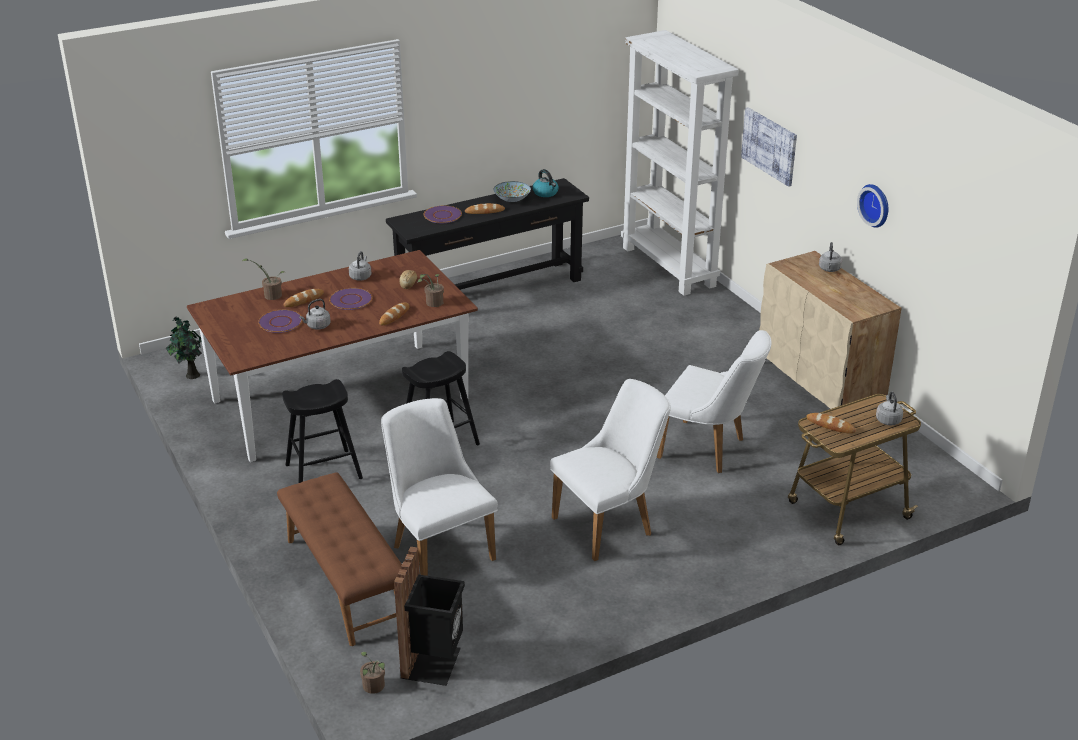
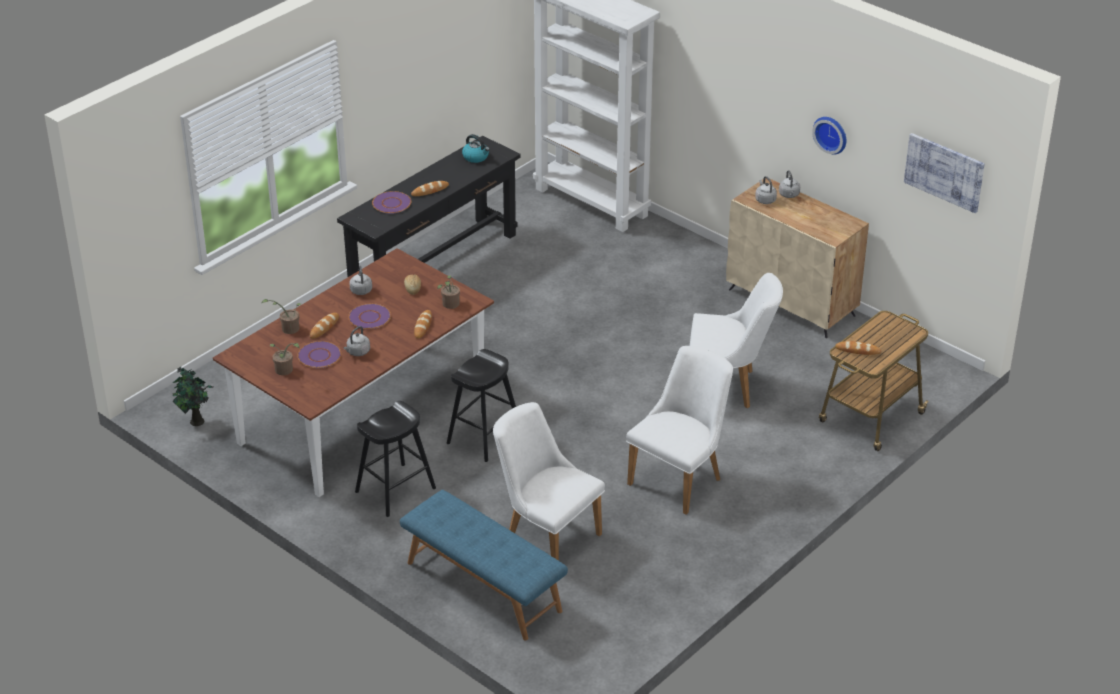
camera: 20 degrees left, 5 degrees up
(344, 582) = (483, 587): brown bench -> blue bench
(374, 688) = (568, 669): potted plant -> potted plant (285, 371)
(434, 663) = (604, 636): black trash can -> none
(512, 199) = (447, 171): bowl -> none
(769, 146) = (702, 82): picture -> picture (944, 172)
(888, 419) = (900, 334): grey kettle -> grey kettle (765, 199)

